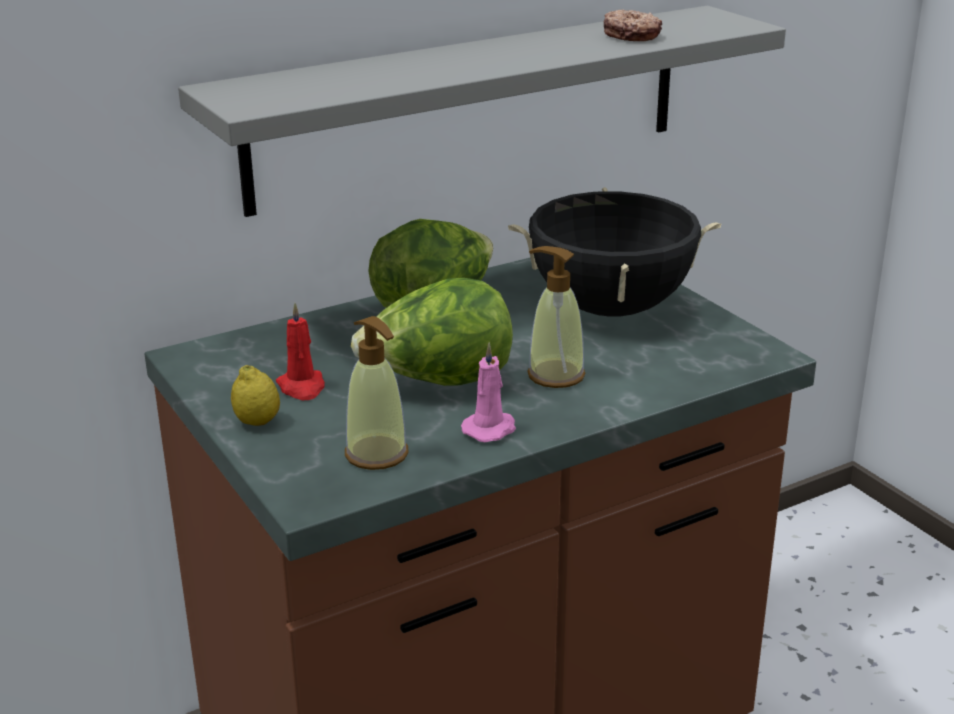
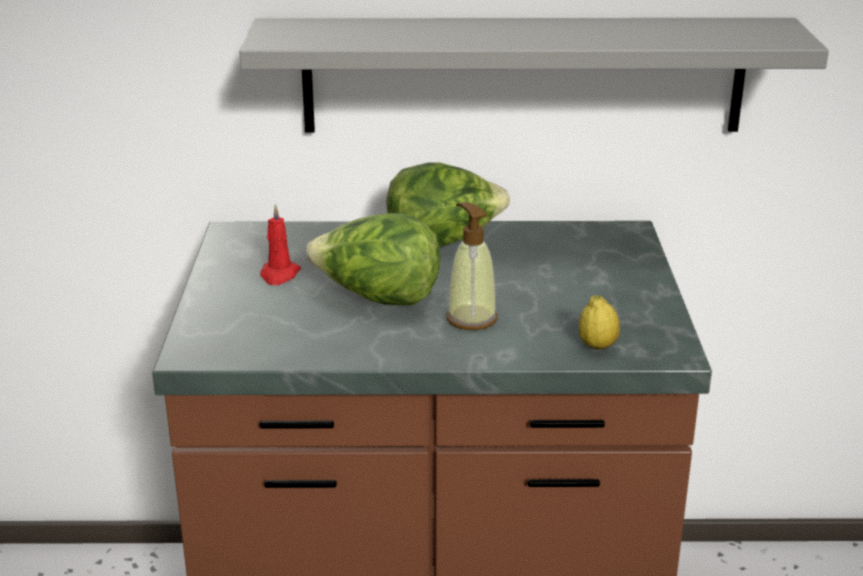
camera: 30 degrees right, 0 degrees up
(257, 422) = (221, 291): lemon -> lemon (597, 346)
(377, 454) = (271, 337): soap dispenser -> none
(491, 429) = (372, 344): pink candle -> none
(610, 308) = (583, 278): black cooking pot -> none
(631, 35) = (668, 33): donut -> none

